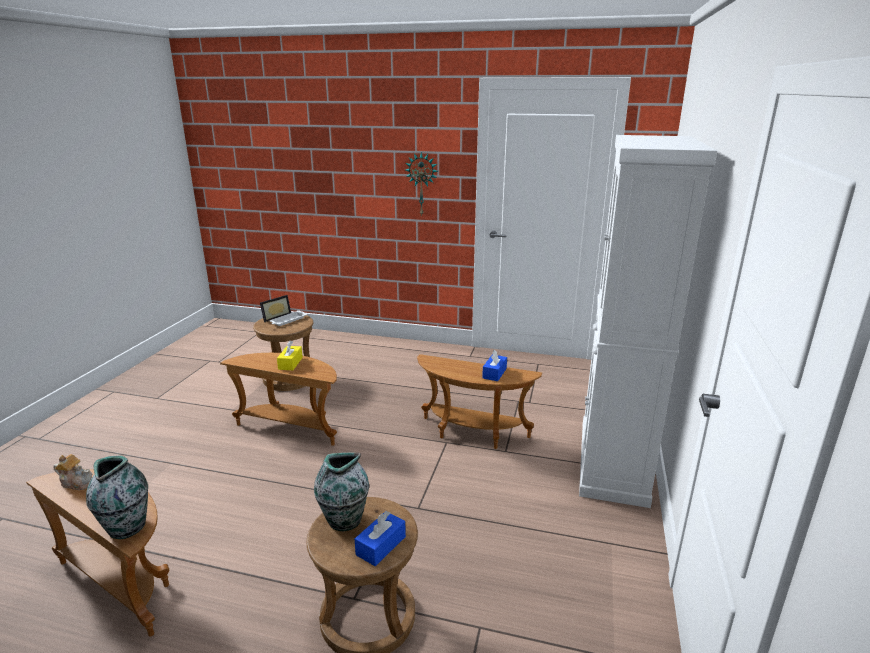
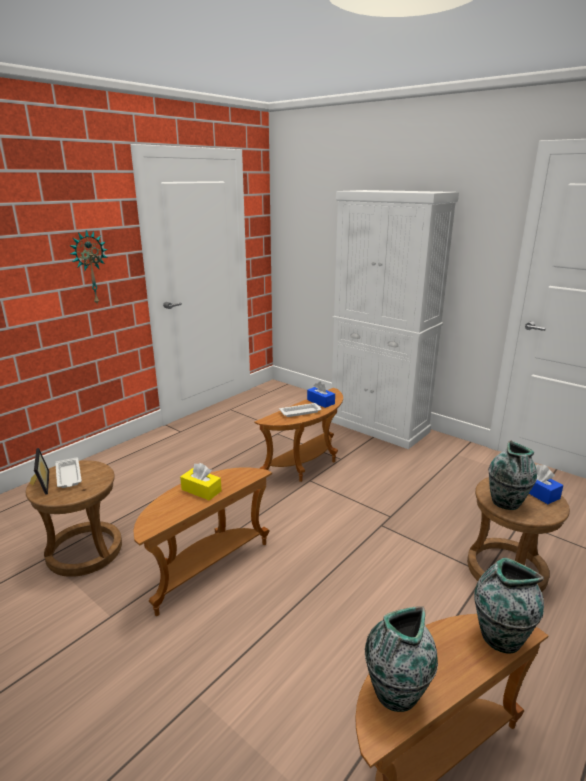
camera: 65 degrees left, 0 degrees up
(77, 482) = (395, 693): teapot -> vase
(458, 369) = (301, 412): none -> white tray

